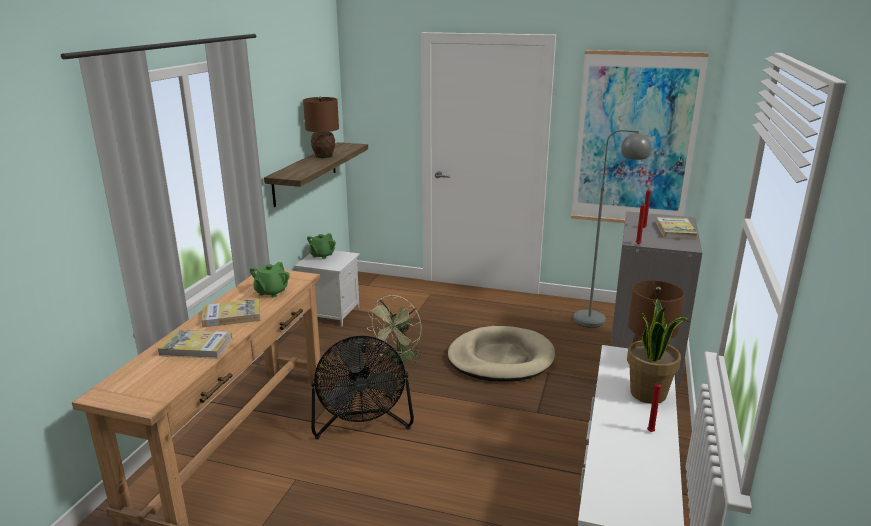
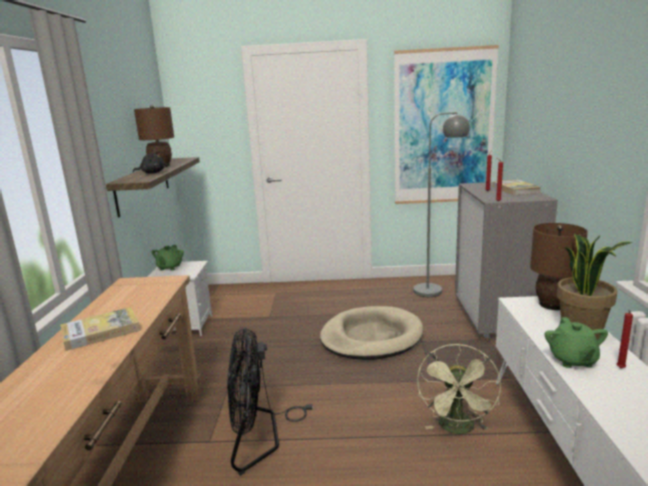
camera: 15 degrees left, 5 degrees down
(196, 347) = (64, 376): book -> none
(271, 292) = (140, 299): green teapot -> green teapot (572, 360)
(310, 166) = (152, 173): none -> black plush toy
(358, 422) = (260, 430): black fan -> black fan turned 105 degrees clockwise
(398, 359) = (273, 356): green fan -> green fan (458, 429)

